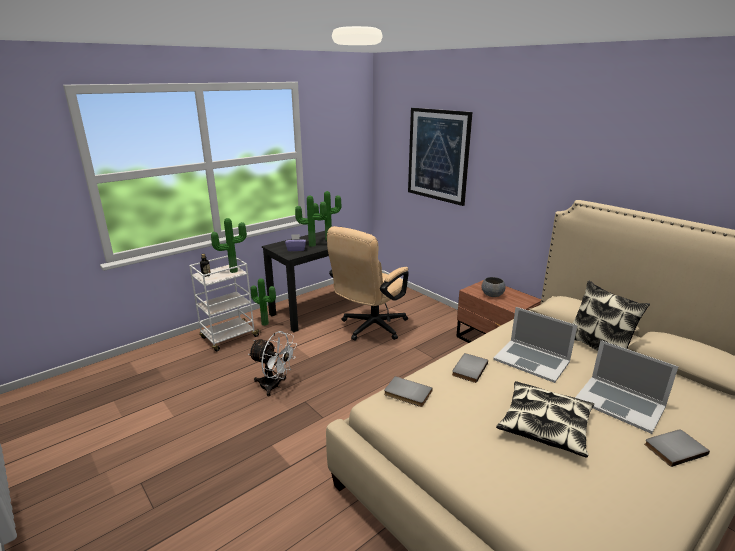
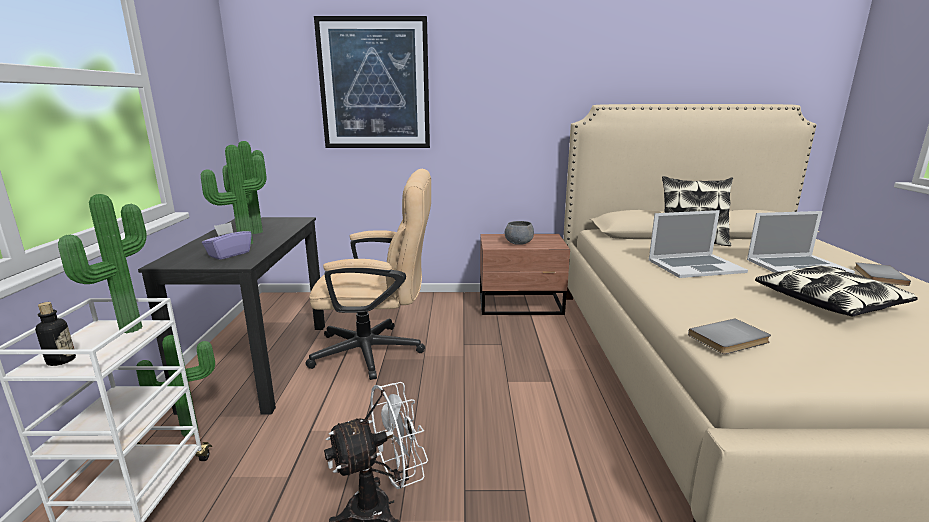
camera: 50 degrees left, 5 degrees down
(369, 328) = (378, 352): beige office chair -> beige office chair turned 75 degrees counterclockwise
(468, 369) = (689, 293): grey book -> none

